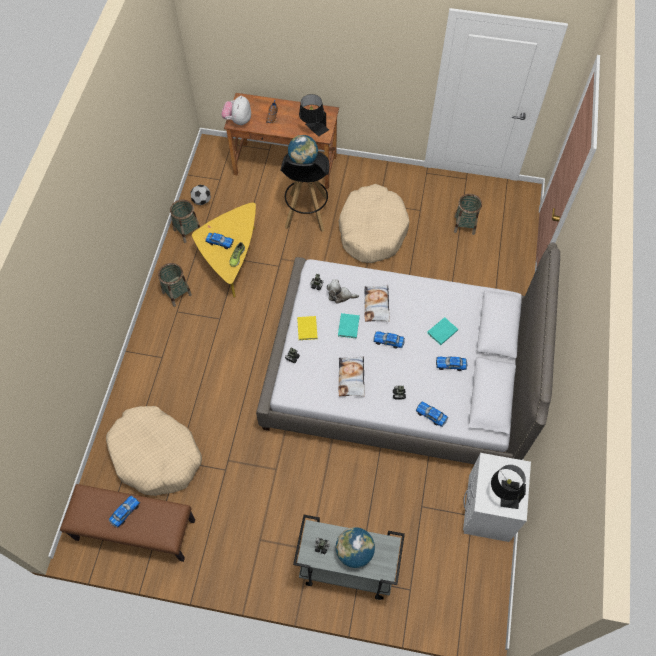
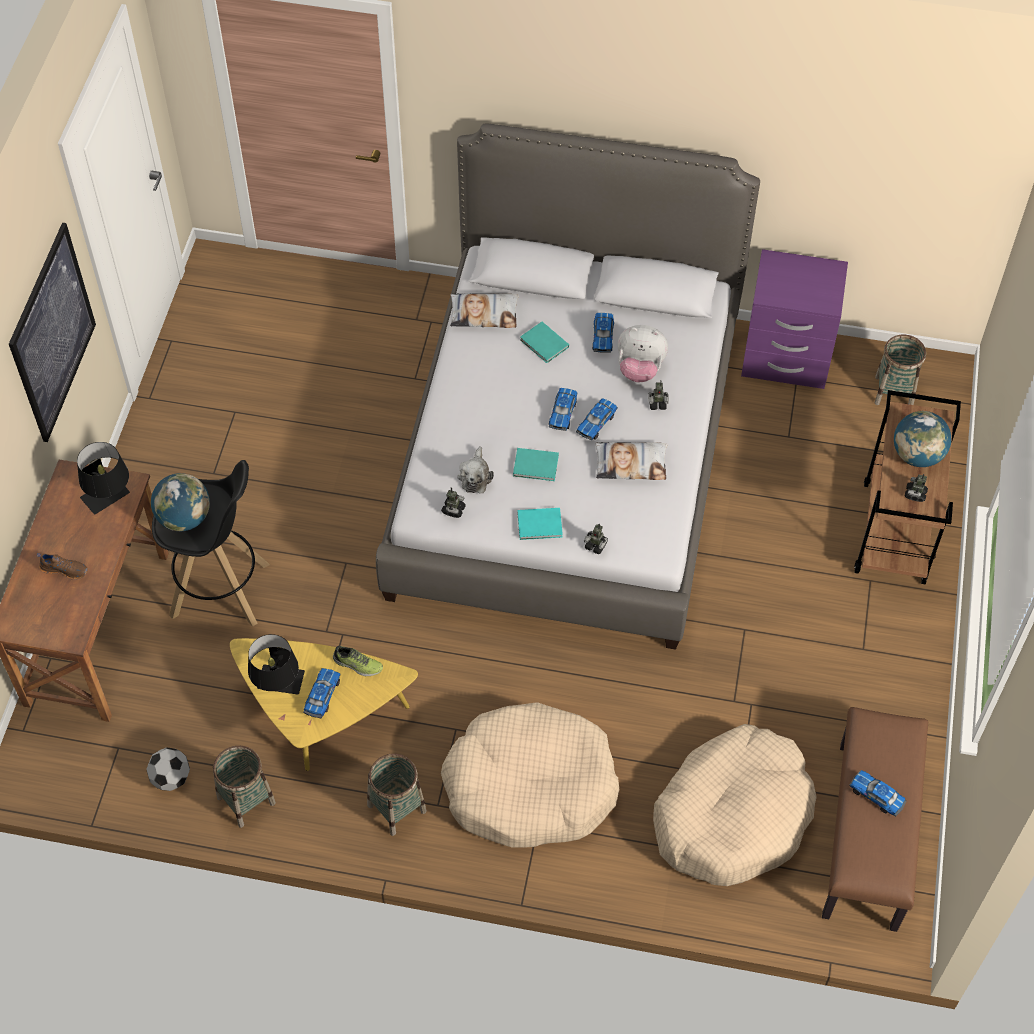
camera: 90 degrees left, 5 degrees down
(238, 120) = (67, 630): plush toy -> plush toy (640, 369)
(307, 329) = (541, 525): yellow book -> turquoise book
(346, 570) = (895, 533): grey cart -> brown cart
(372, 230) = (273, 485): beige dog bed -> beige dog bed (530, 786)
(377, 65) = (52, 333): none -> picture
(377, 305) = (495, 426): pillow -> pillow (484, 314)
(431, 415) = (690, 365): toy car -> toy car (596, 423)
(464, 225) = (274, 350): basket -> basket (894, 391)
(487, 509) = (786, 359): white nightstand -> purple nightstand
(503, 493) = (812, 282): black table lamp -> black table lamp (279, 688)

